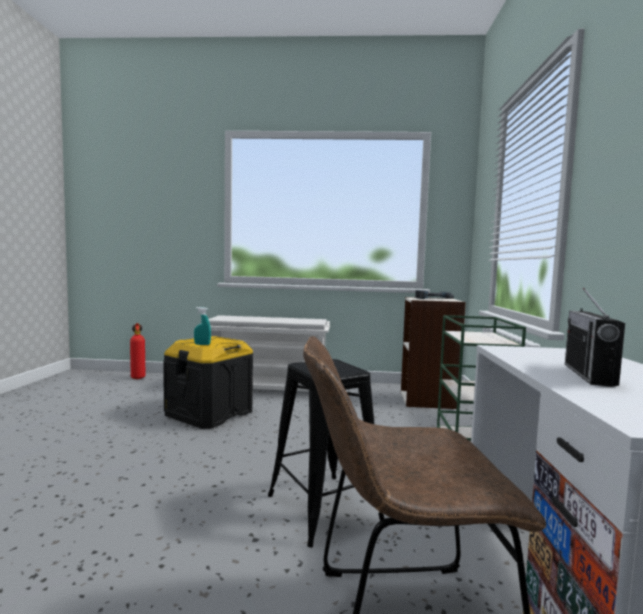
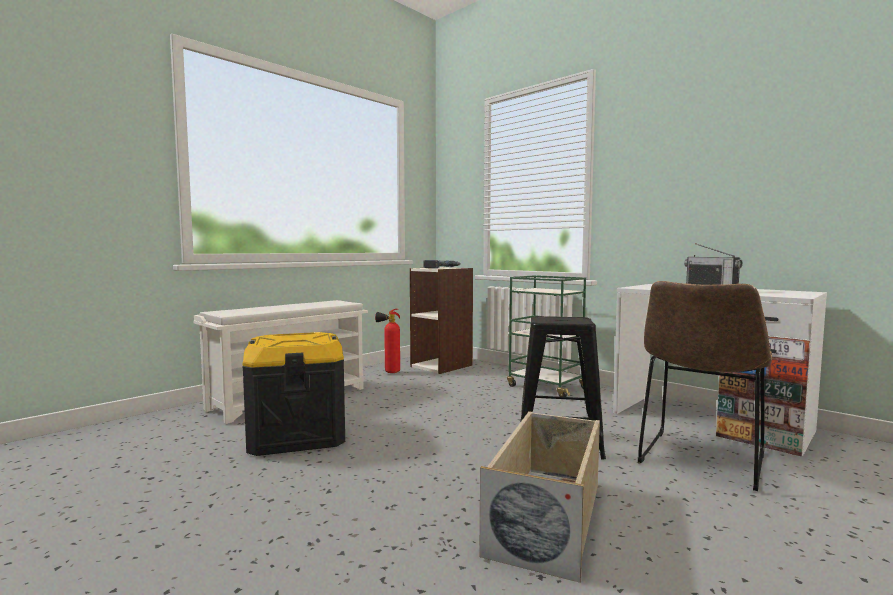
camera: 50 degrees left, 0 degrees up
(138, 377) = (44, 446): fire extinguisher -> fire extinguisher (389, 372)
(143, 549) = (547, 517): none -> beige storage box
(202, 344) = (306, 342): turquoise spray bottle -> none

